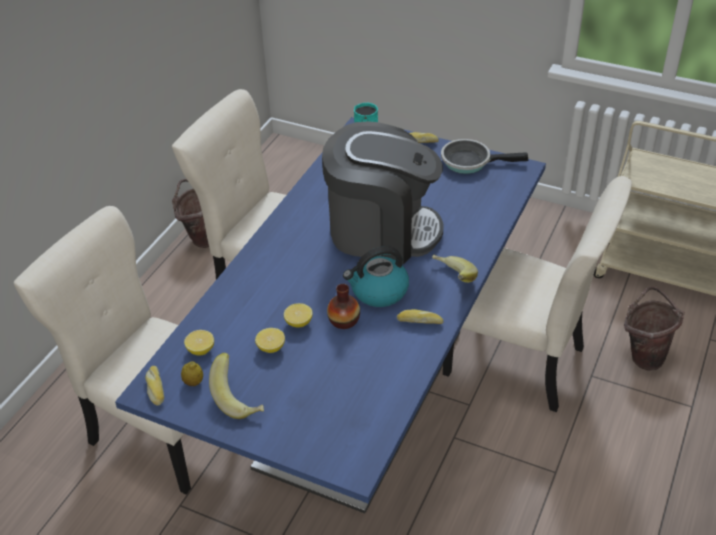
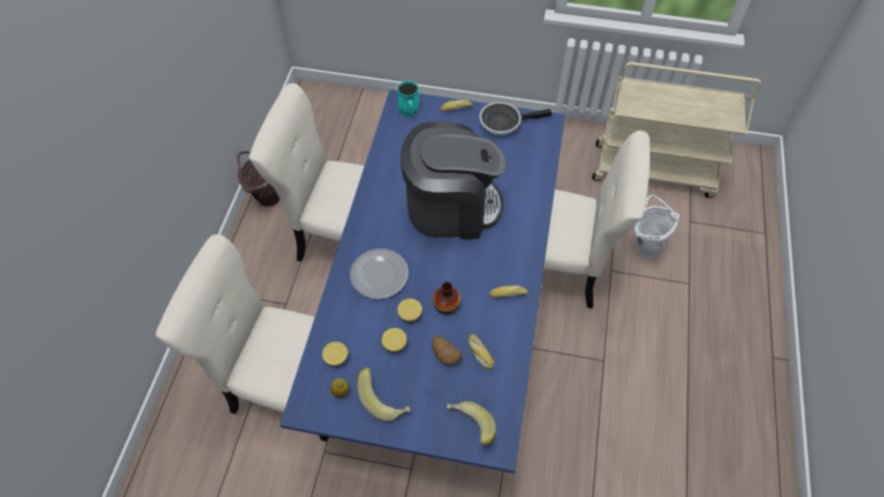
camera: 15 degrees left, 15 degrees up
(155, 388) = (309, 404): bread -> bread (479, 353)
(278, 280) = (379, 274): none -> plate
(325, 367) = (444, 354): none -> potato
(378, 291) = (466, 270): kettle -> none
(451, 279) = (521, 247): banana -> banana (469, 427)
(644, 355) = (645, 245): brown bucket -> white bucket

